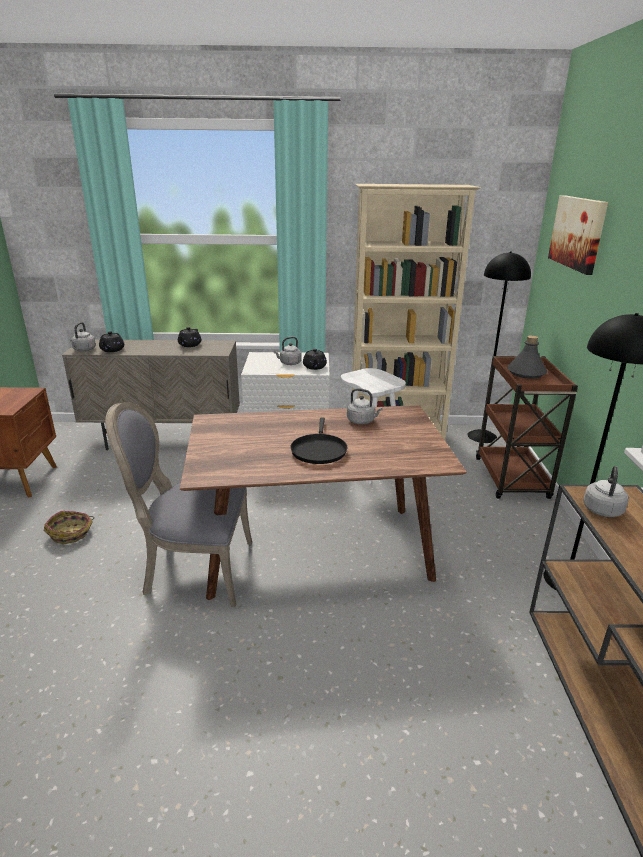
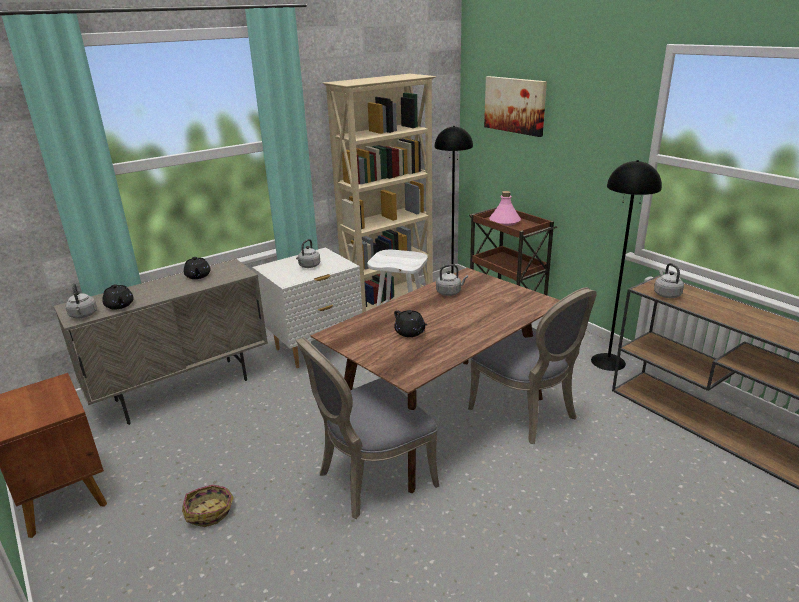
camera: 35 degrees left, 0 degrees up
(314, 367) = (336, 263): black teapot -> black teapot (410, 332)
(318, 450) = (456, 324): black frying pan -> none
(400, 587) = (527, 413): none -> grey chair
(525, 373) = (504, 222): grey bottle -> pink bottle

